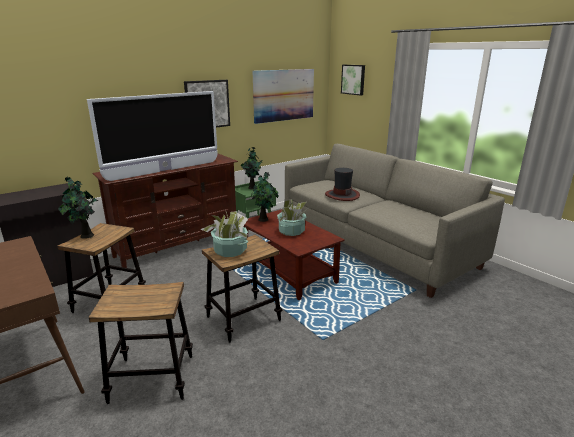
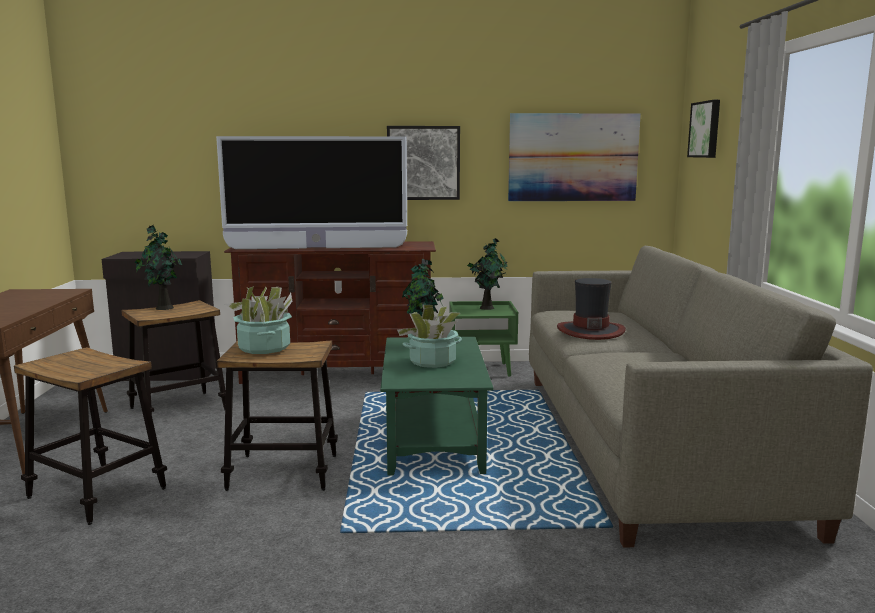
camera: 35 degrees right, 10 degrees down
(289, 272) = (434, 440): brown coffee table -> green coffee table

